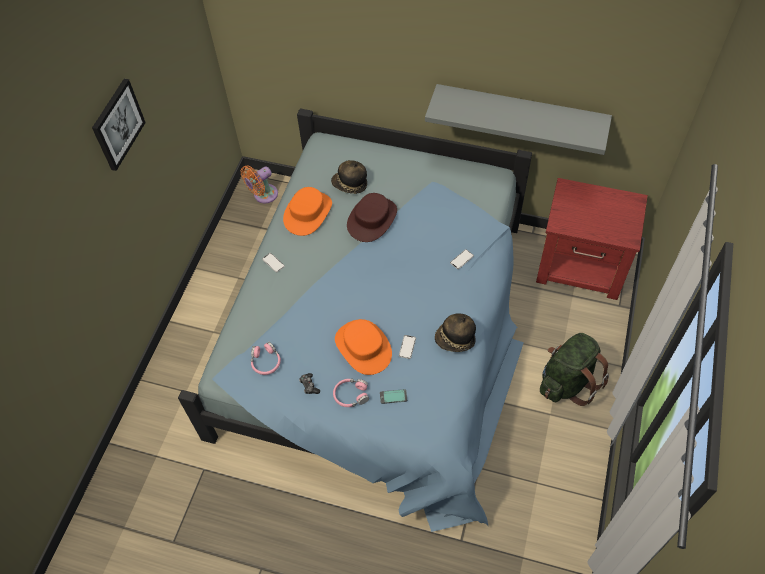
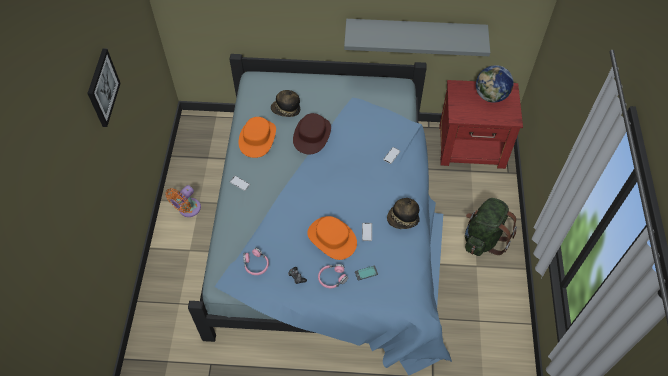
camera: 15 degrees left, 0 degrees up
(263, 195) = (203, 130): orange fan -> orange fan (187, 209)
(608, 206) = (491, 96): none -> globe

